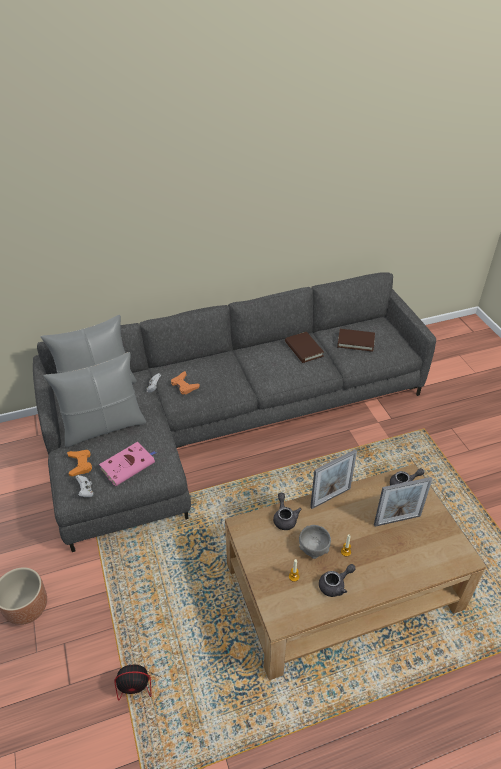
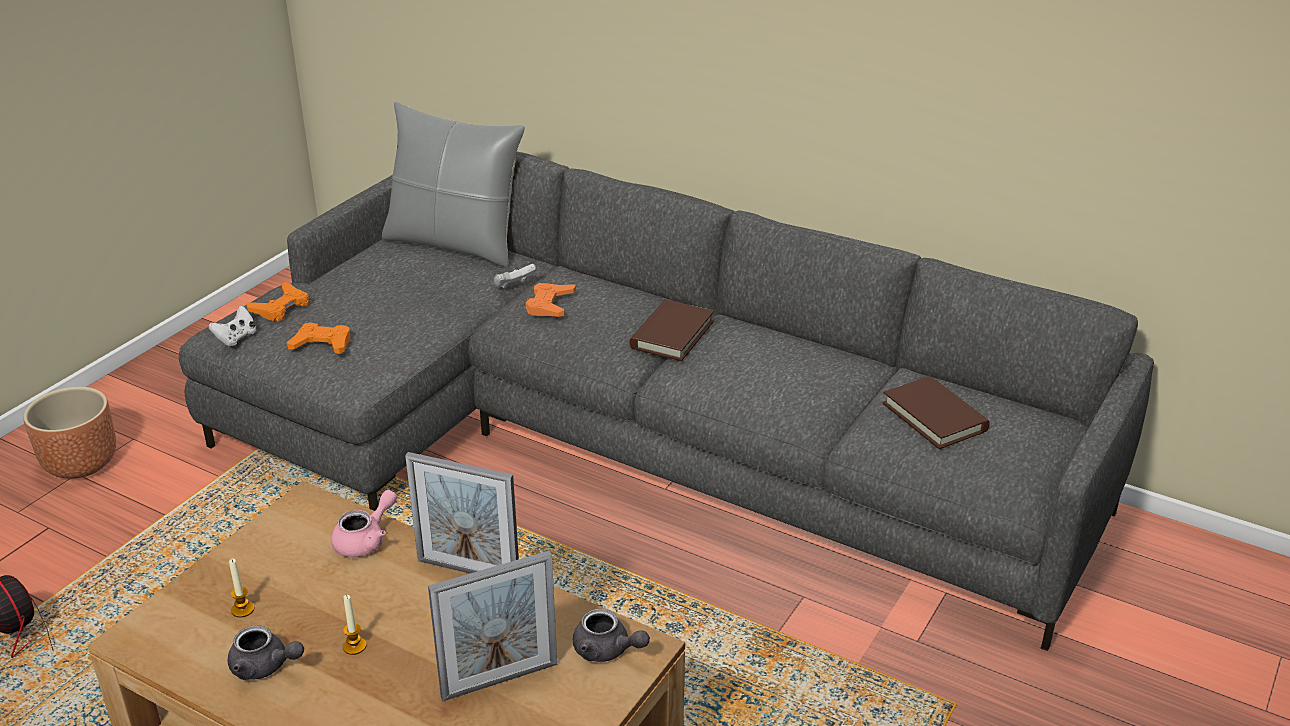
camera: 50 degrees right, 10 degrees down
(104, 427) = (376, 288): grey pillow -> none
(129, 465) = (322, 344): pink book -> orange game controller
(284, 518) = (366, 540): grey teapot -> pink teapot
(304, 349) = (816, 371): brown book -> brown book (672, 334)
(313, 548) = (327, 603): grey bowl -> none
(397, 520) = (499, 680): picture frame -> picture frame turned 60 degrees counterclockwise

